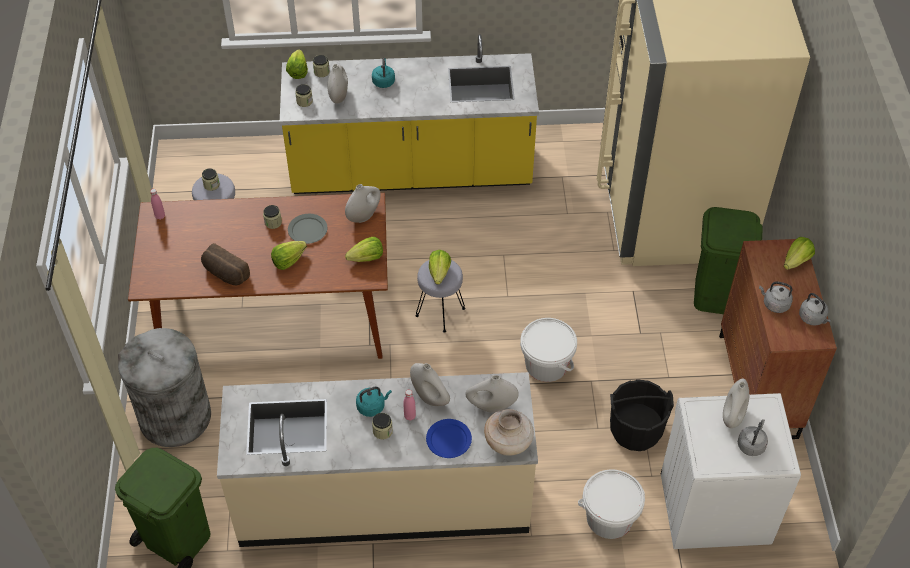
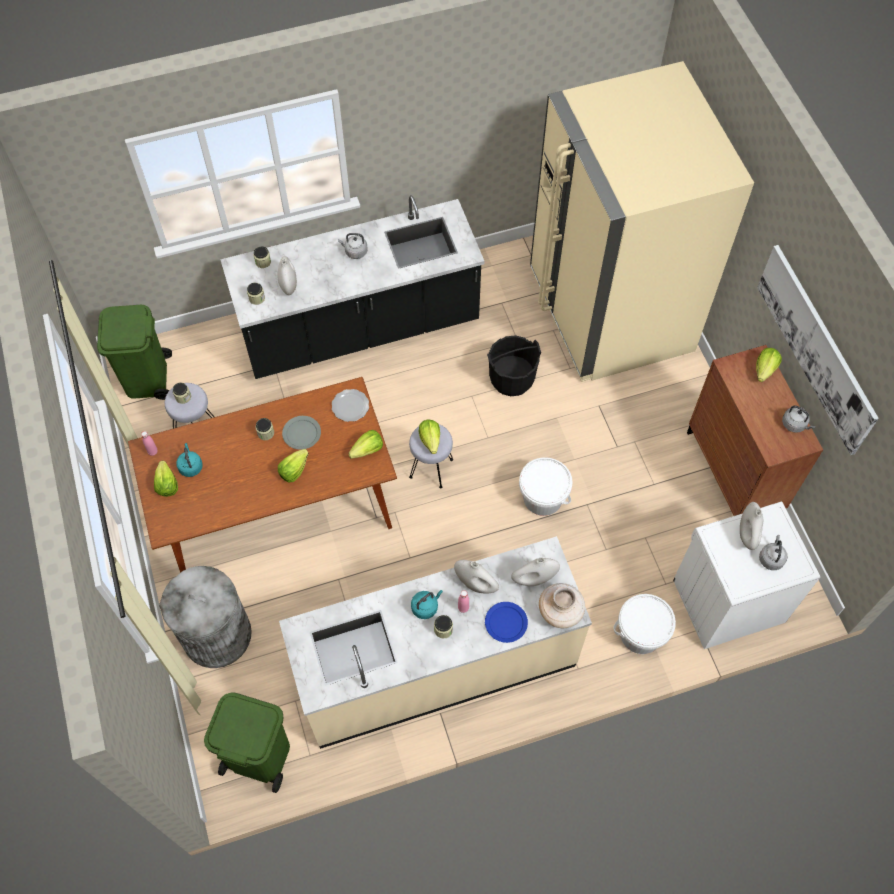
camera: 15 degrees left, 10 degrees up
(225, 274) = (237, 498): bread -> none
(298, 72) = (239, 266): lettuce -> lettuce (167, 485)
(363, 215) = (350, 406): white vase -> plate
(383, 81) = (326, 259): turquoise kettle -> turquoise kettle (190, 466)
(411, 173) = (360, 330): yellow counter -> black counter
(635, 430) = (639, 543): black bucket -> black bucket (511, 378)
(716, 295) = (673, 392): green trash can -> green trash can (147, 379)
(774, 304) = (758, 418): grey kettle -> grey kettle (355, 252)
(841, 231) = (816, 347): none -> picture

